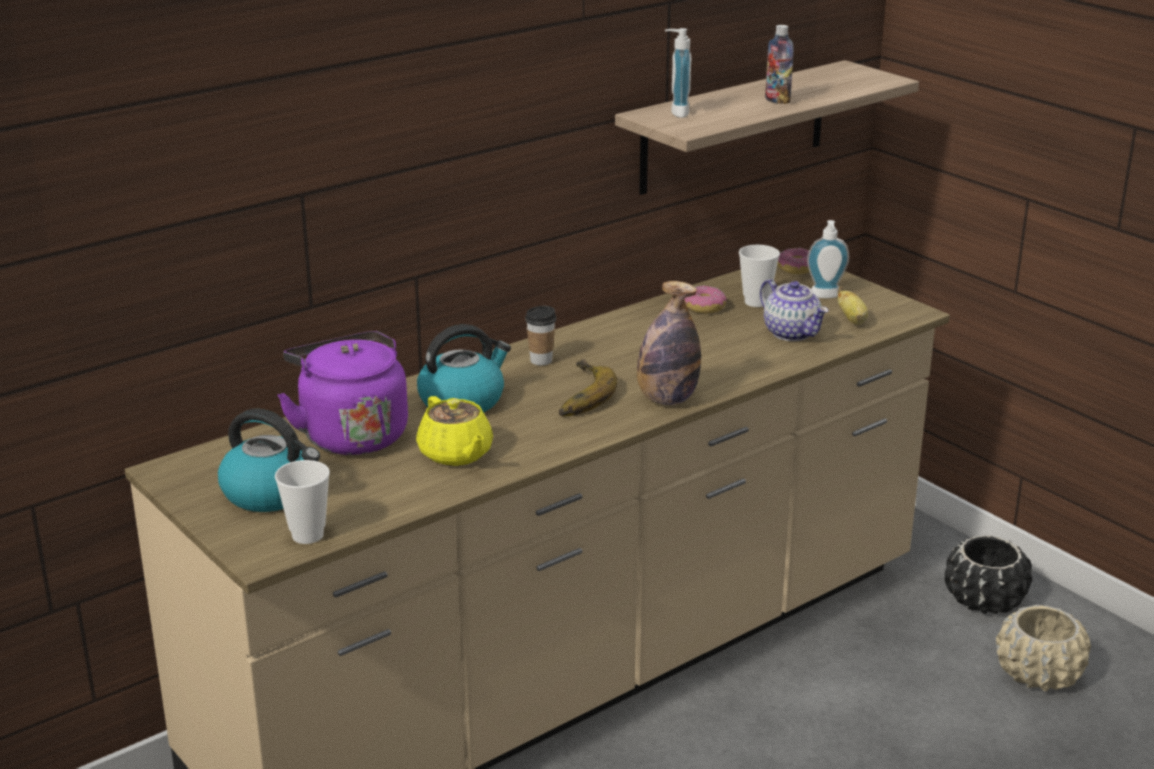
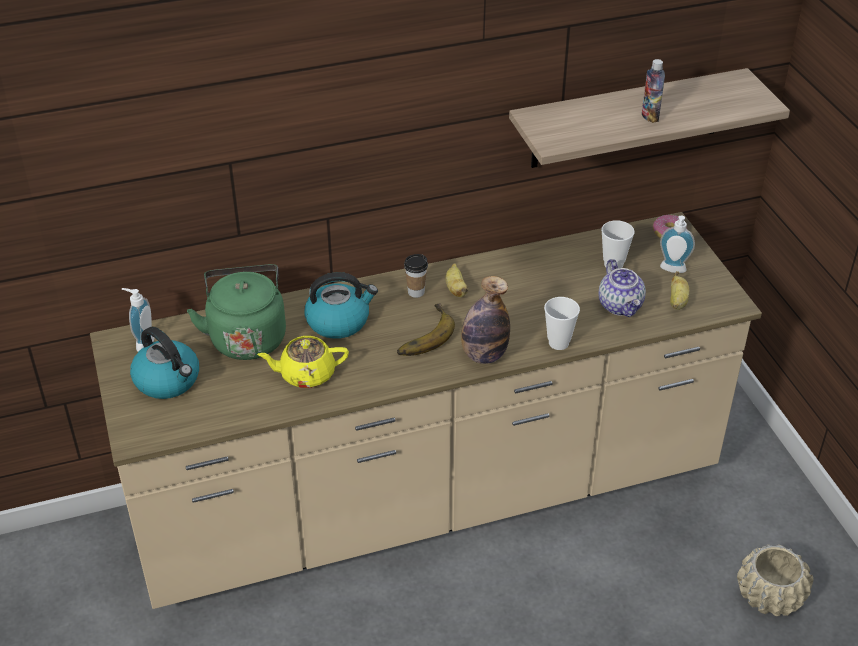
camera: 20 degrees right, 15 degrees up
(307, 535) = (171, 427): cup -> cup (558, 343)
(351, 434) = (247, 336): purple kettle -> green kettle
(456, 454) = (306, 374): yellow teapot -> yellow teapot turned 90 degrees clockwise
(588, 350) = (456, 289): none -> banana
(676, 112) = (557, 118): soap dispenser -> soap dispenser (142, 342)
(704, 307) = (570, 261): donut -> none
(985, 600) = (766, 516): black planter -> none

